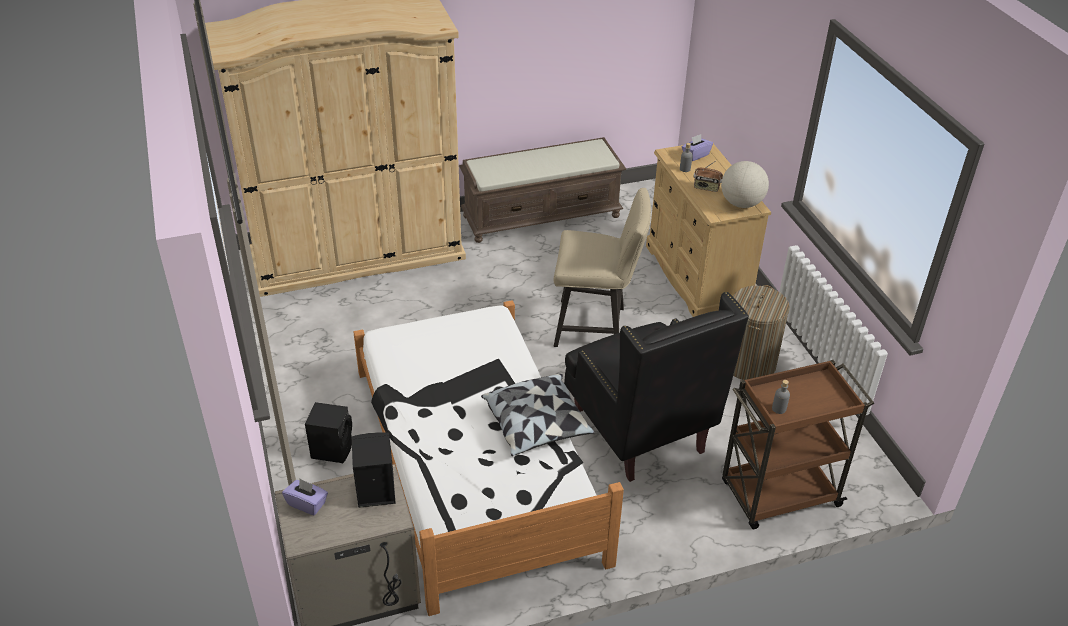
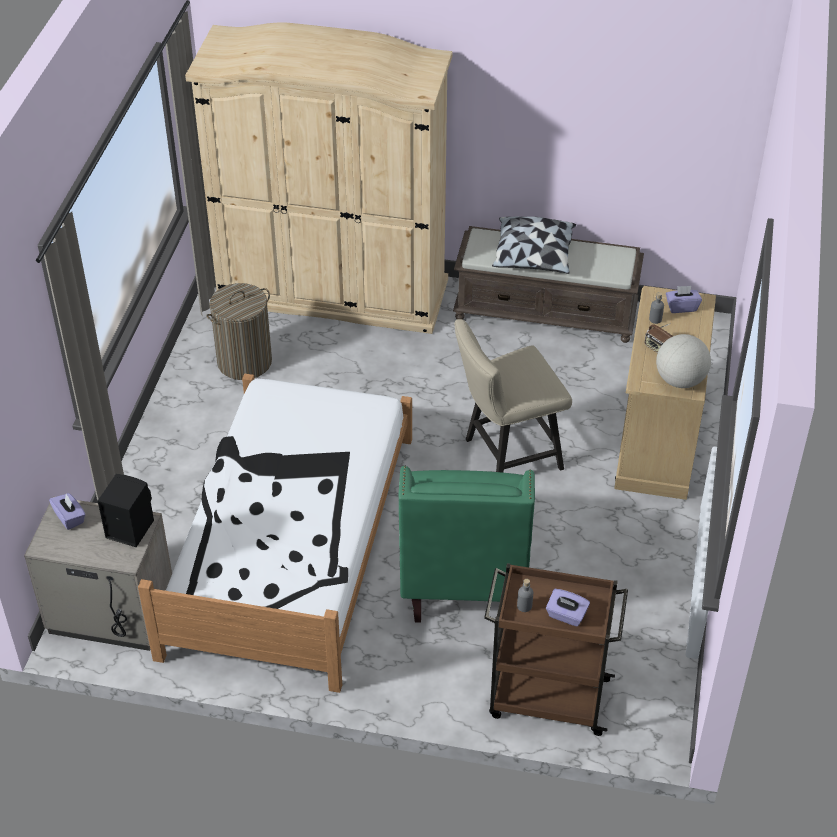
camera: 30 degrees right, 5 degrees up
(333, 449) = (177, 479): black speaker -> none
(537, 425) = (334, 531): pillow -> pillow (533, 257)
(596, 326) = (506, 455): beige chair -> beige chair turned 120 degrees clockwise
(640, 431) = (463, 579): black armchair -> green armchair
(748, 363) = (632, 555): laundry basket -> laundry basket (244, 361)
(816, 402) = (566, 615): none -> purple tissue box

